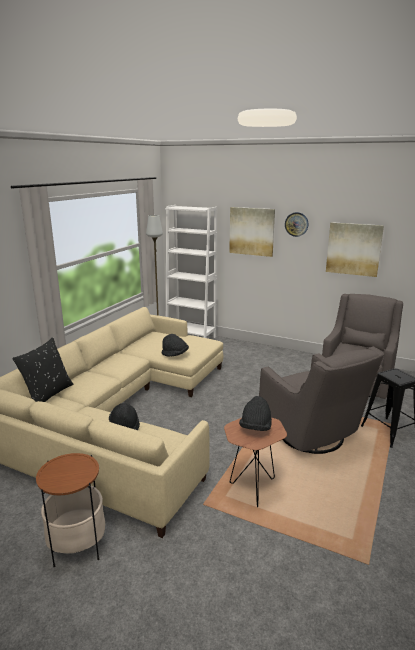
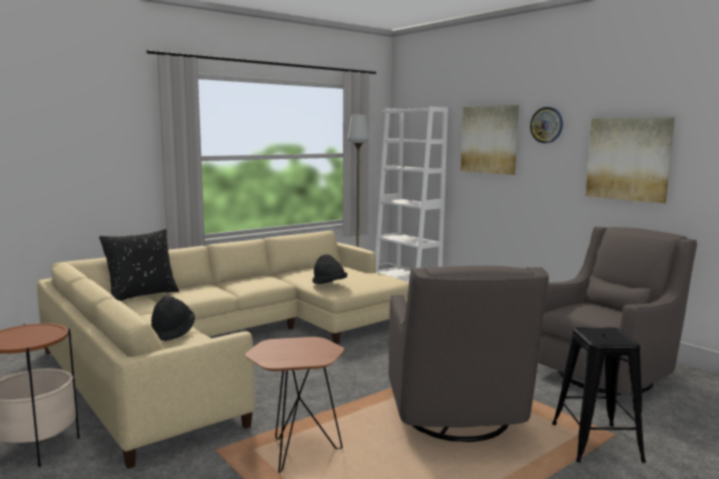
camera: 25 degrees right, 10 degrees down
(255, 428) = (299, 349): black hat -> none

